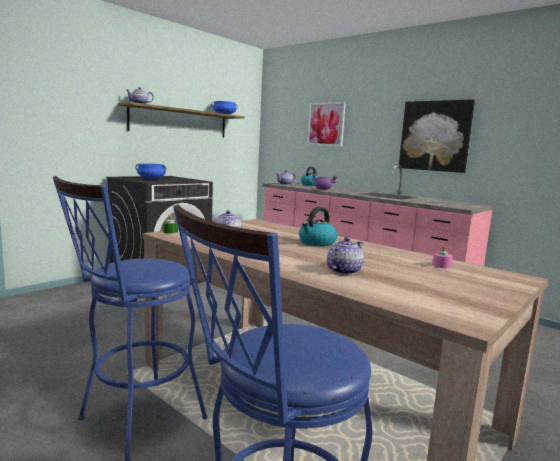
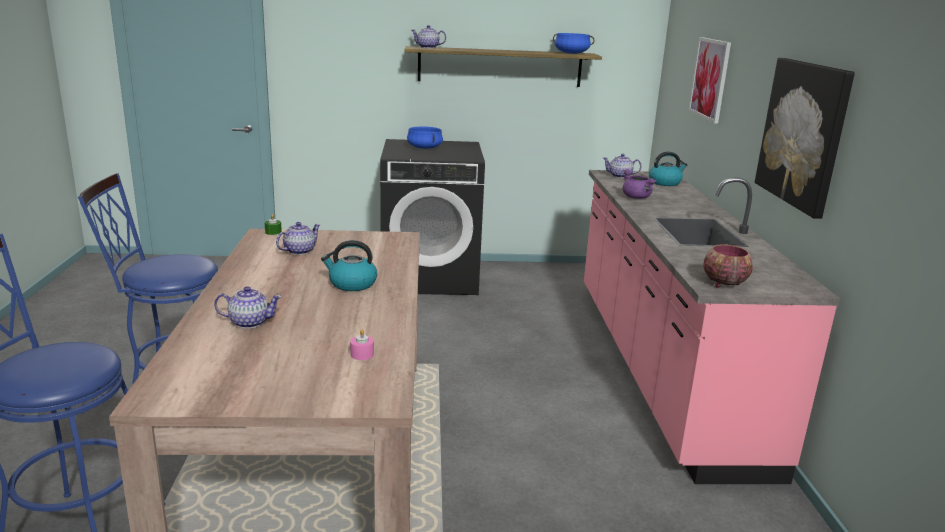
camera: 45 degrees right, 10 degrees up
(460, 206) = (723, 283): none -> bowl

